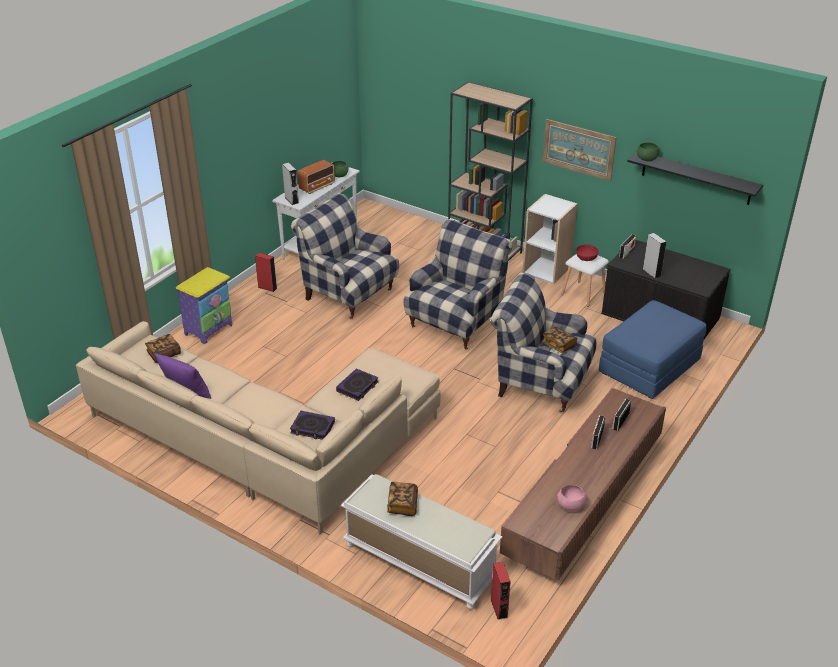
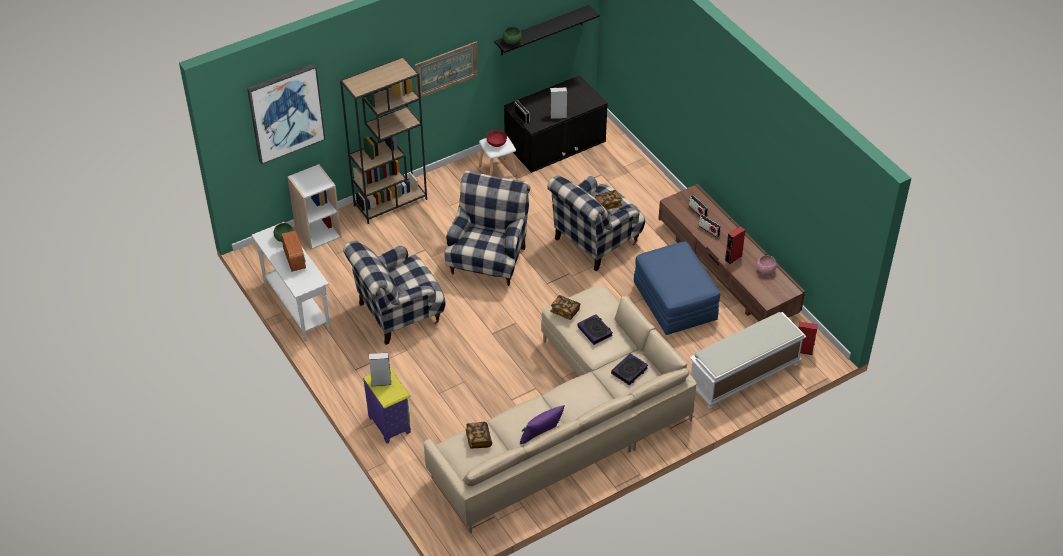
camera: 65 degrees left, 10 degrees up
(267, 287) = (347, 366): red speaker -> red speaker (733, 258)
(291, 200) = (307, 283): grey speaker -> grey speaker (381, 382)
(402, 505) = (734, 348): book -> book (565, 311)
(420, 85) = (286, 113): none -> picture
(456, 324) = (488, 260): armchair -> armchair turned 45 degrees clockwise
(547, 270) = (450, 177): bookcase -> bookcase (318, 232)
(649, 367) = (612, 177): blue ottoman -> blue ottoman (675, 302)

